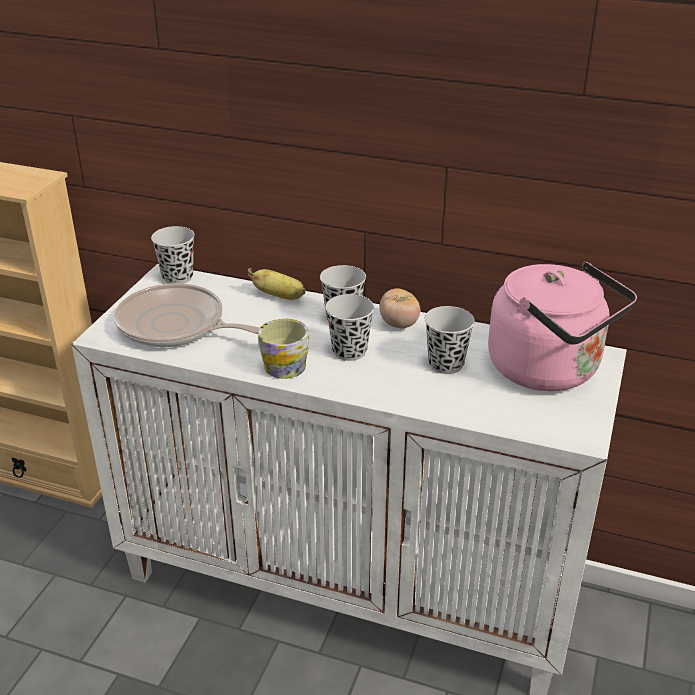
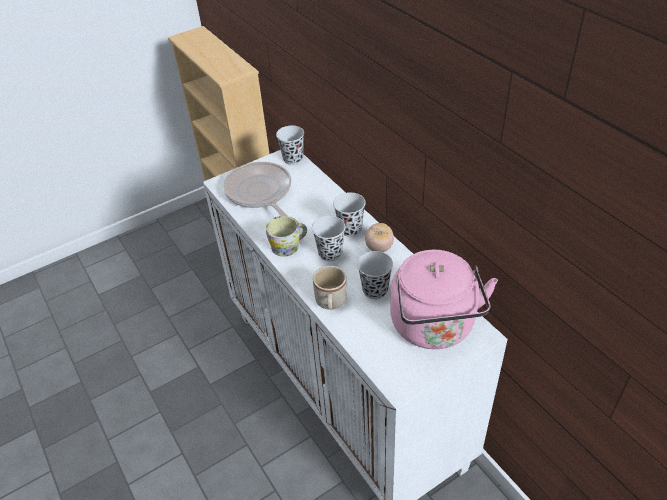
camera: 40 degrees right, 10 degrees up
(280, 297) = (332, 196): banana -> none
(413, 397) = (330, 303): none -> beige mug

